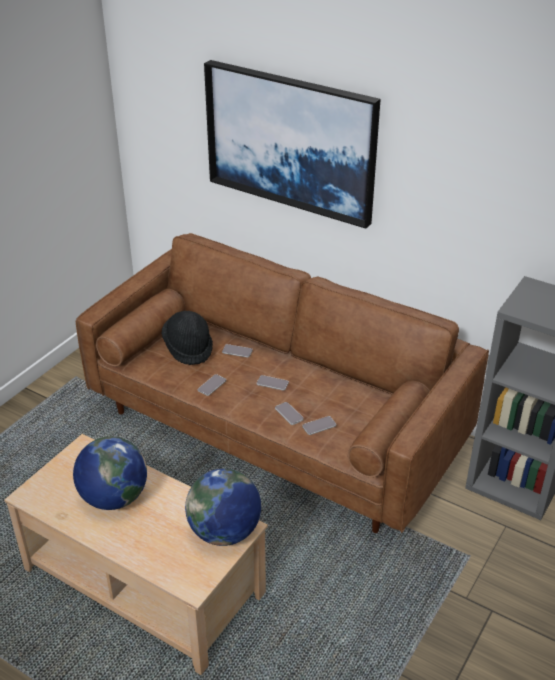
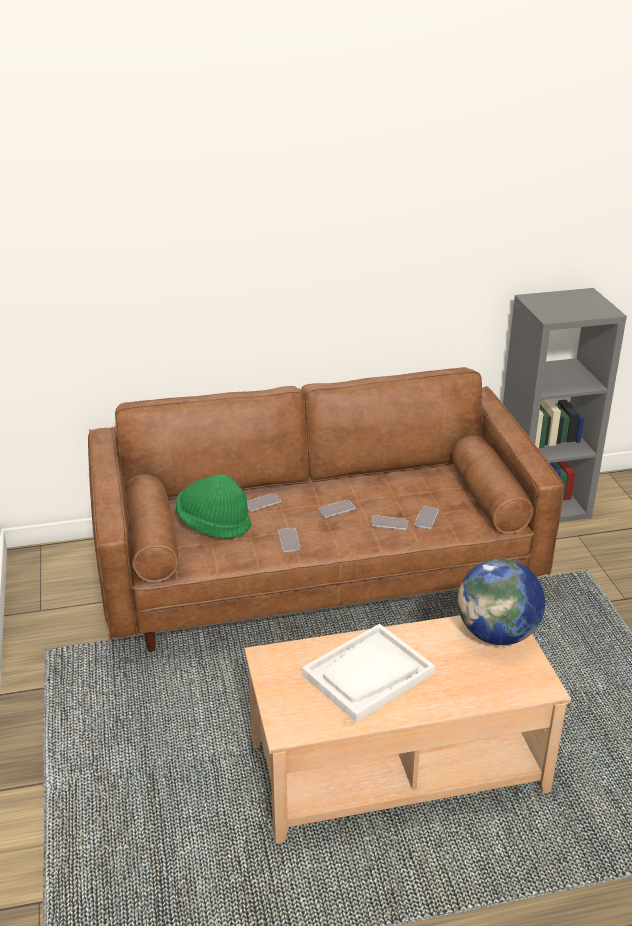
camera: 45 degrees left, 5 degrees down
(114, 498) = (368, 674): globe -> white tray
(188, 348) = (213, 524): black hat -> green hat
(290, 141) = (236, 244): picture -> none

